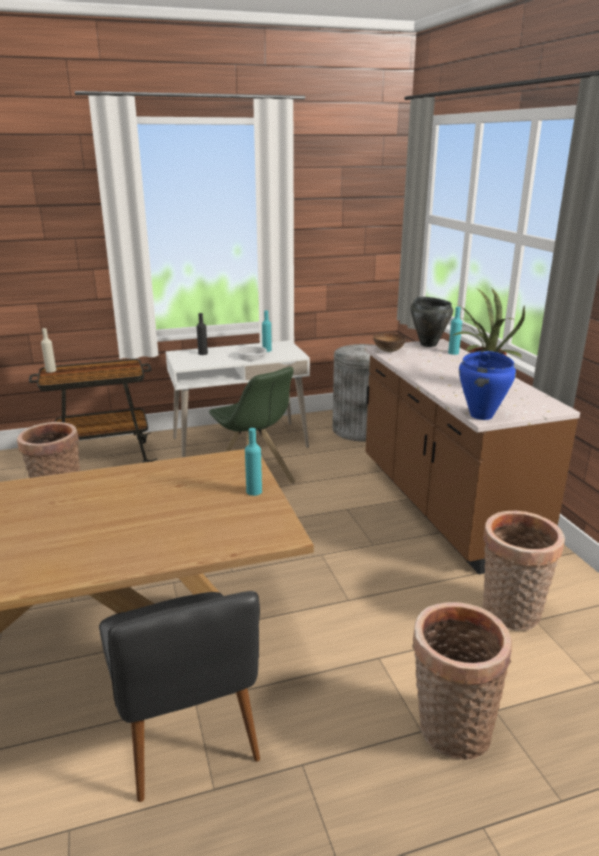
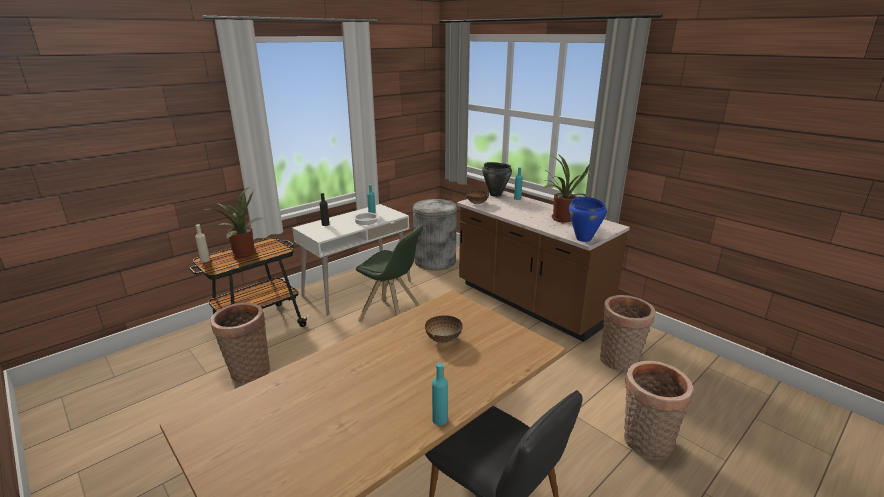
camera: 25 degrees left, 0 degrees up
(92, 369) = (242, 253): none -> potted plant
(179, 496) = (443, 339): none -> bowl
(254, 491) = (489, 322): turquoise bottle -> turquoise bottle (439, 419)

